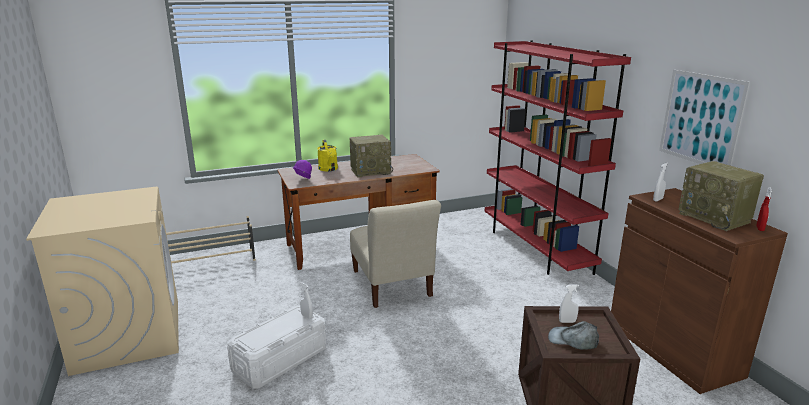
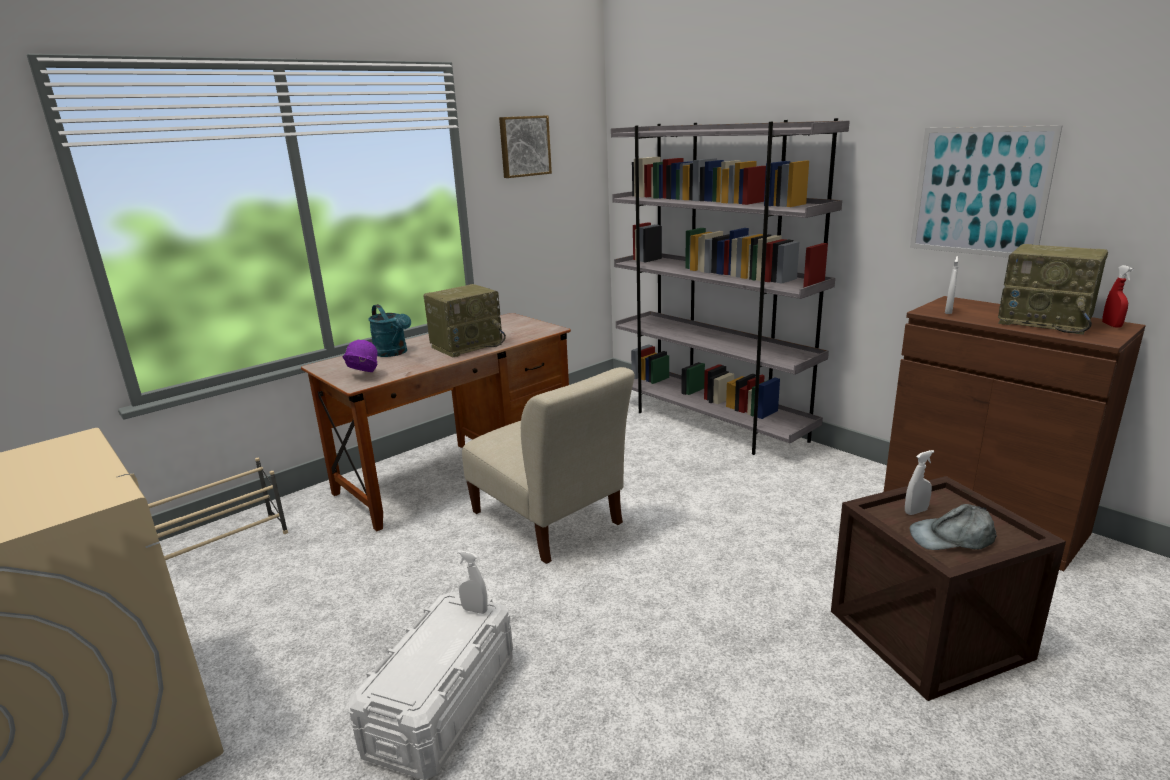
camera: 20 degrees left, 0 degrees up
(329, 169) = (393, 353): yellow watering can -> turquoise watering can
(440, 48) = (524, 146): none -> picture
(536, 248) = (711, 423): red bookcase -> grey bookcase

